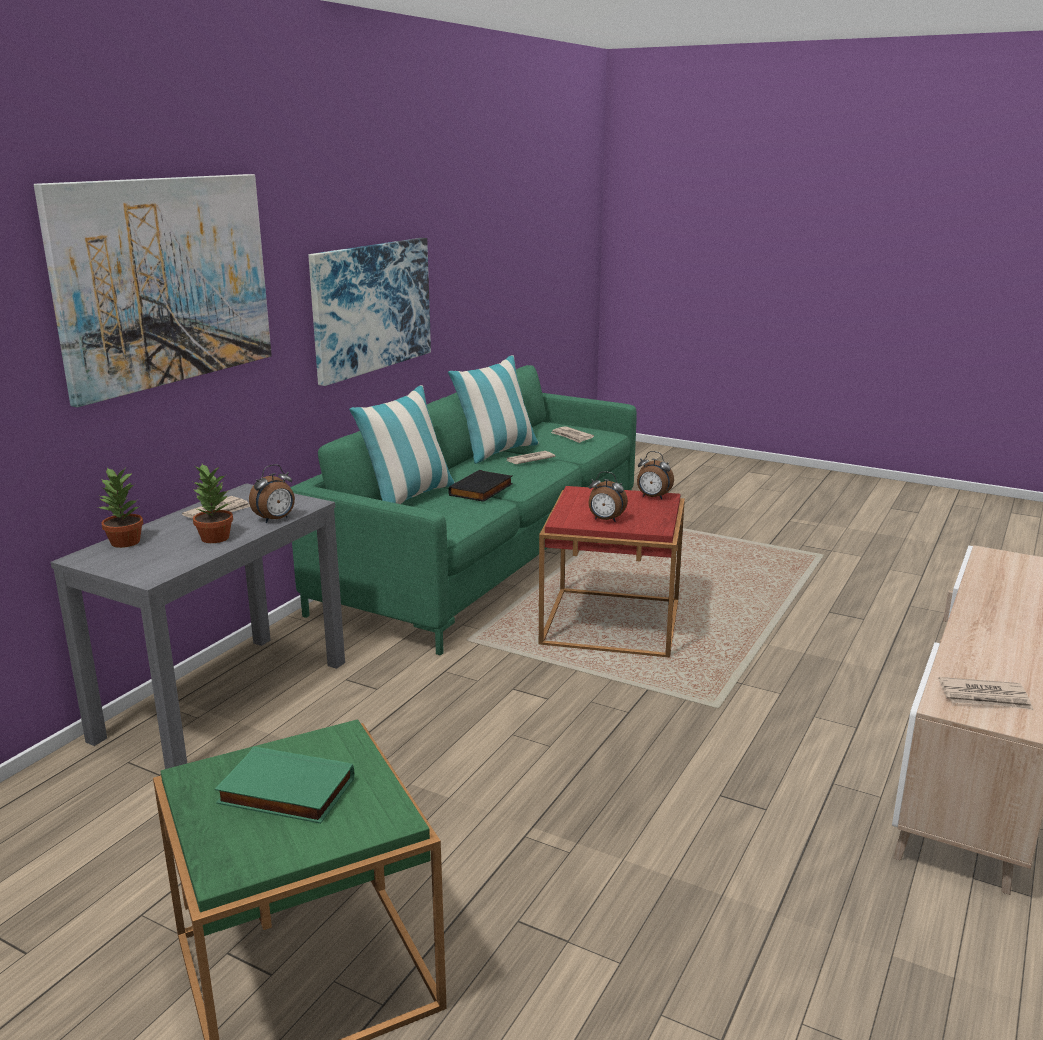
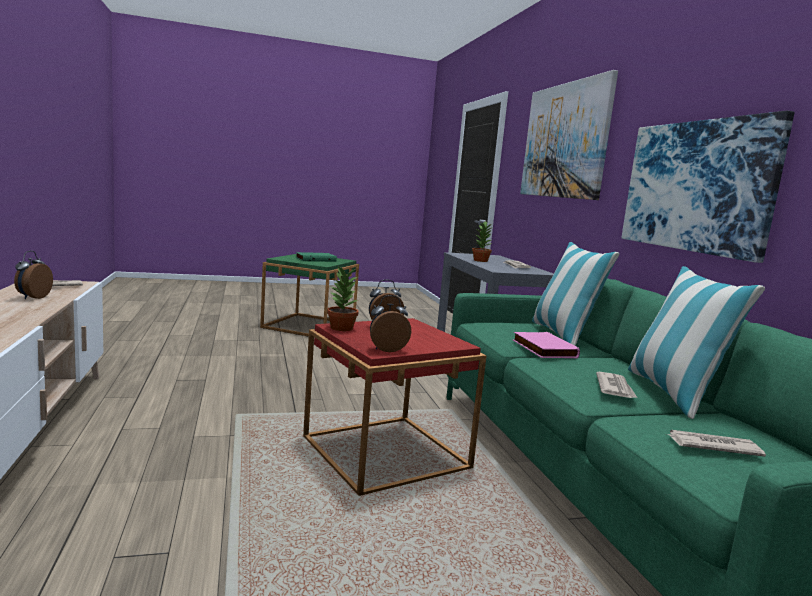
camera: 135 degrees right, 10 degrees down
(125, 542) = (501, 258): potted plant -> potted plant (341, 328)
(275, 519) = (486, 265): alarm clock -> alarm clock (33, 297)
(482, 490) = (542, 349): black book -> pink book

